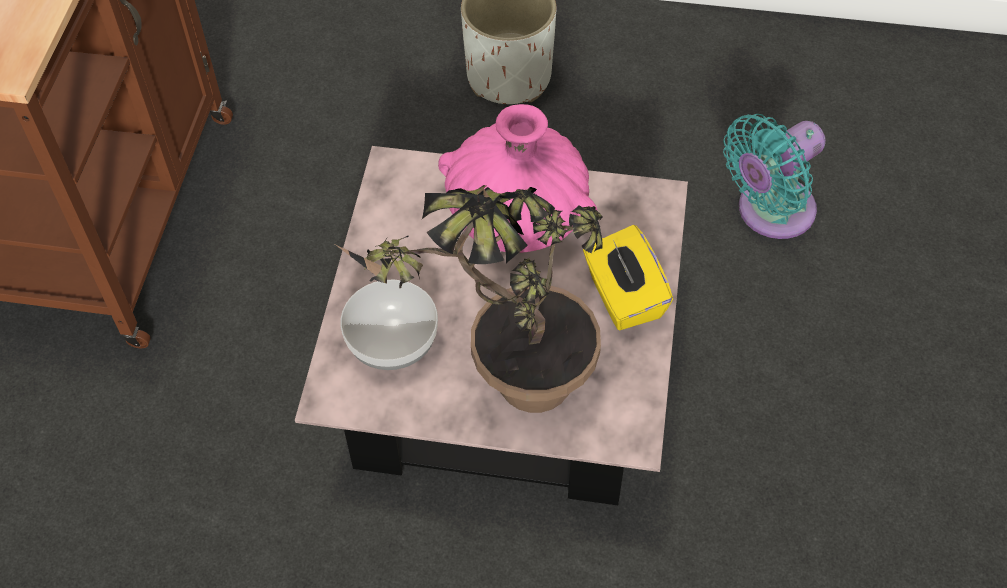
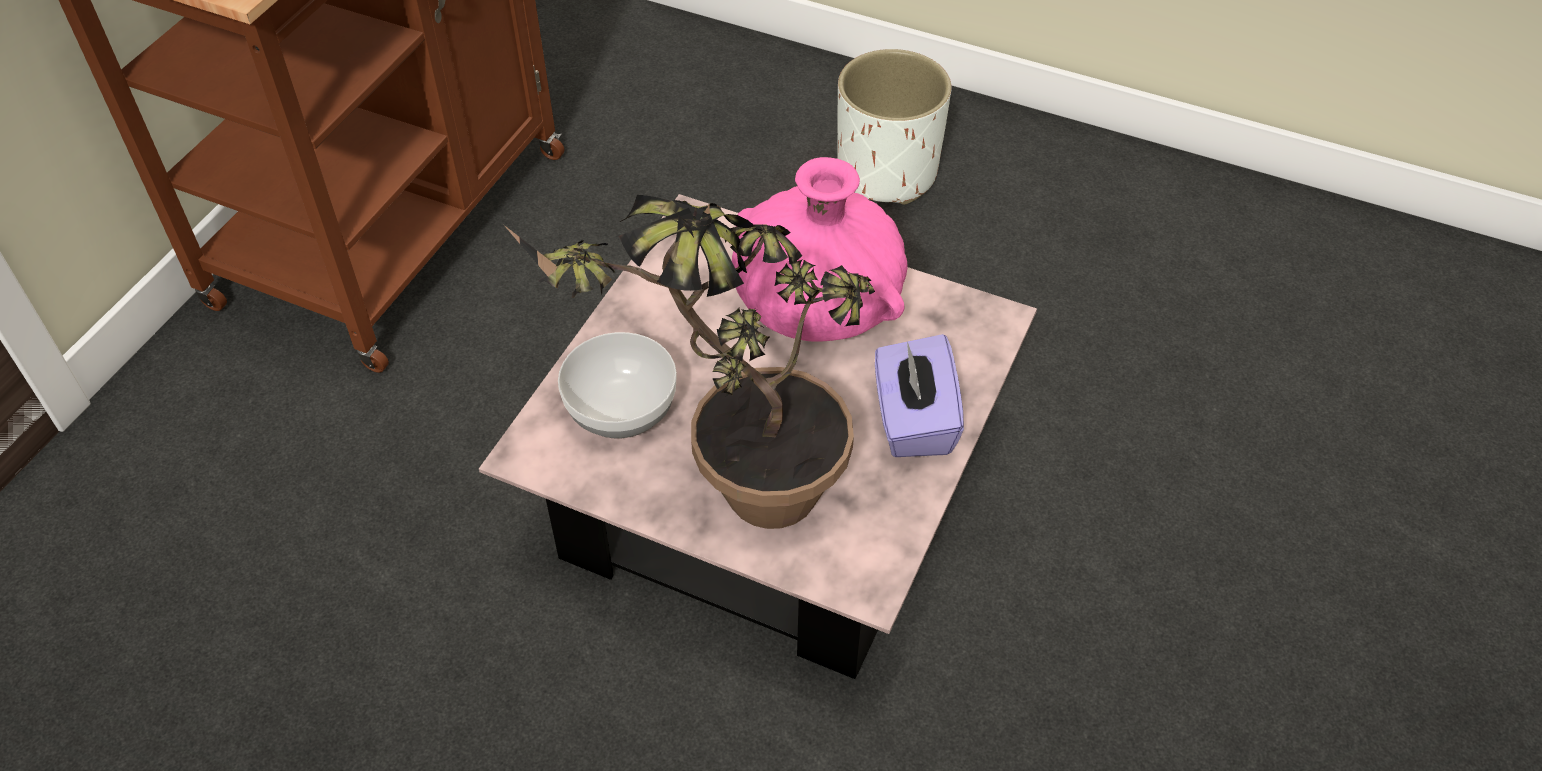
camera: 15 degrees right, 5 degrees down
(623, 297) = (913, 420): yellow tissue box -> purple tissue box
(769, 212) = (1152, 385): turquoise fan -> none

